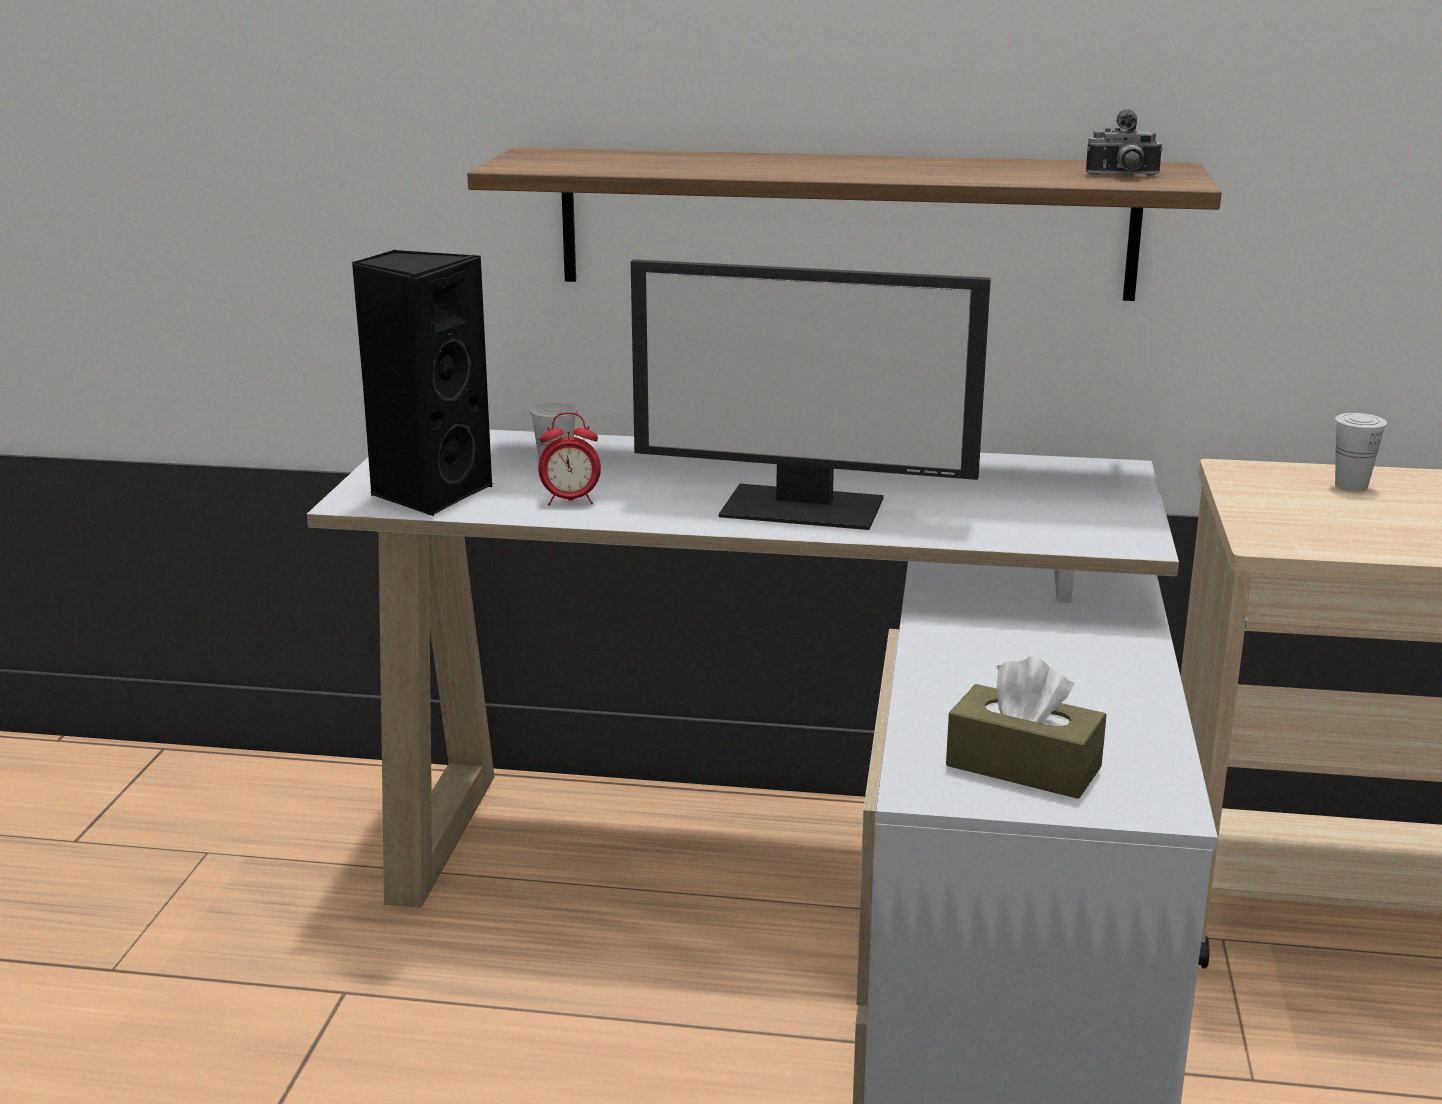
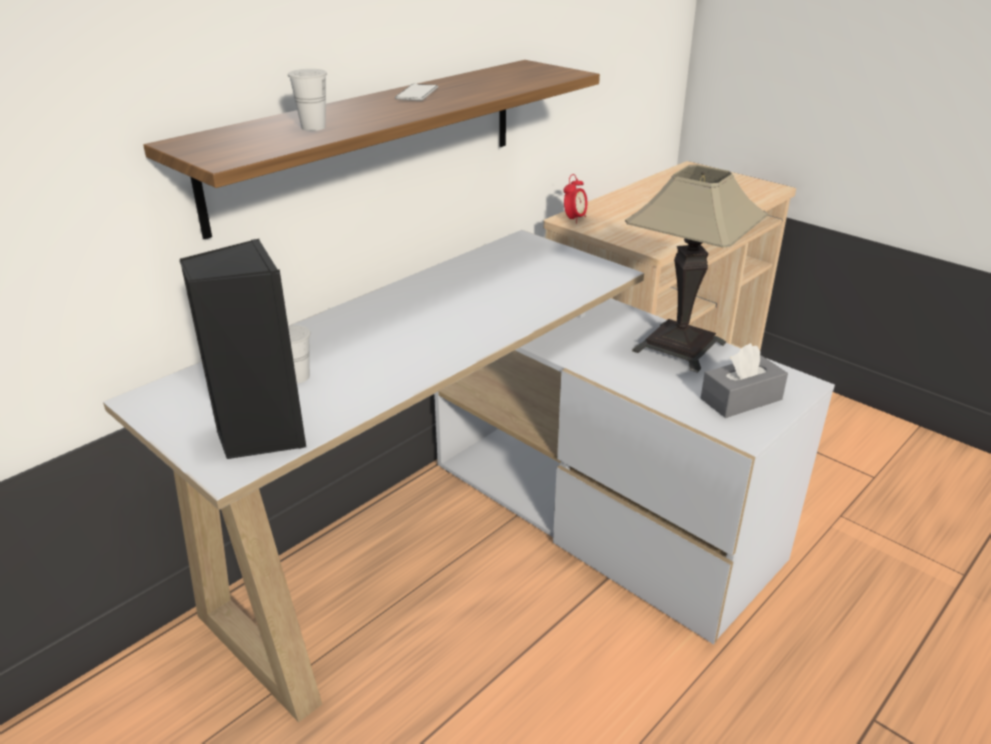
camera: 55 degrees left, 10 degrees up
(570, 501) = (354, 389): alarm clock -> alarm clock (574, 219)
(805, 506) = (465, 325): monitor -> none
(890, 163) = (417, 94): none -> phone
(1023, 766) = (741, 399): brown tissue box -> grey tissue box
(1103, 686) = (679, 346): none -> table lamp
(1123, 176) = (536, 74): camera -> none
(1351, 486) = (614, 210): white cup -> white cup (313, 127)

